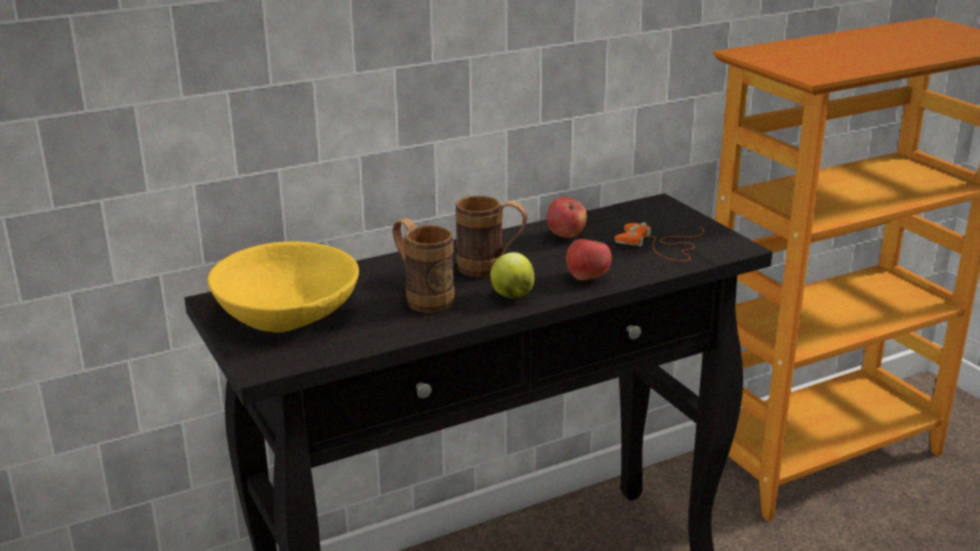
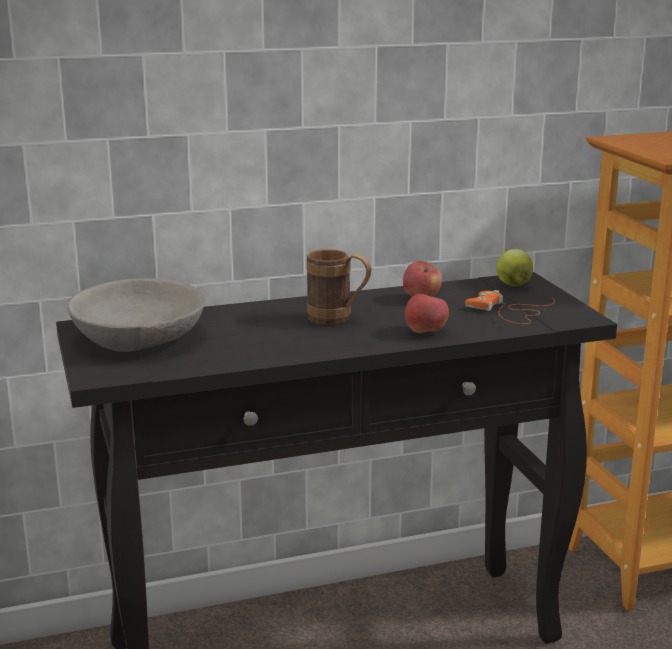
camera: 10 degrees right, 5 degrees down
(287, 312) = (139, 338): yellow bowl -> grey bowl
(422, 297) = (265, 336): brown mug -> none
(512, 295) = (348, 340): apple -> apple (513, 285)

